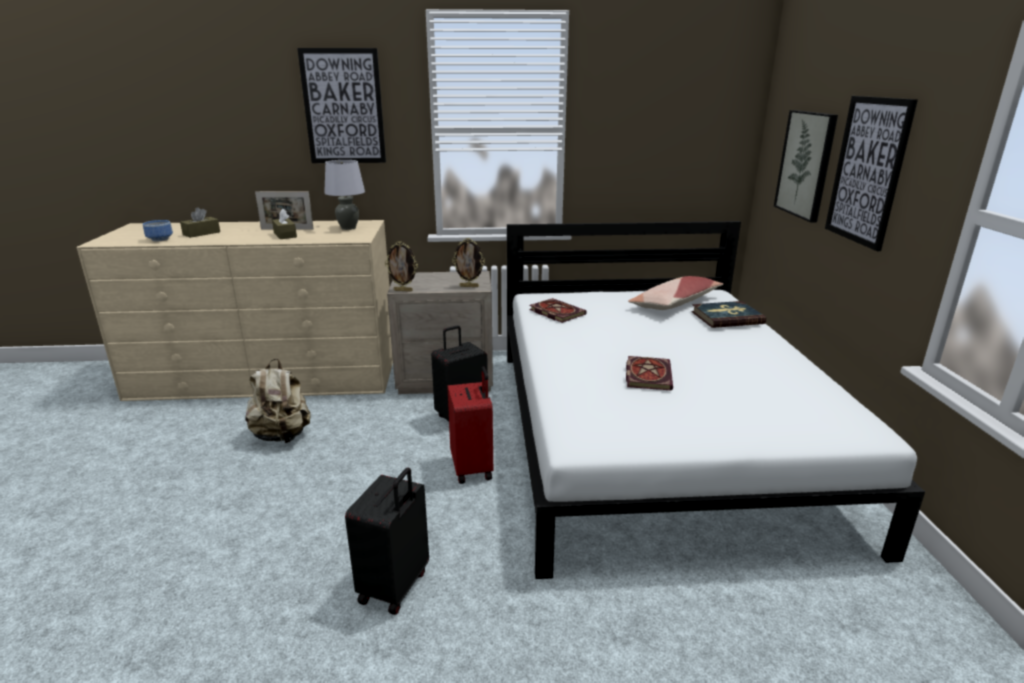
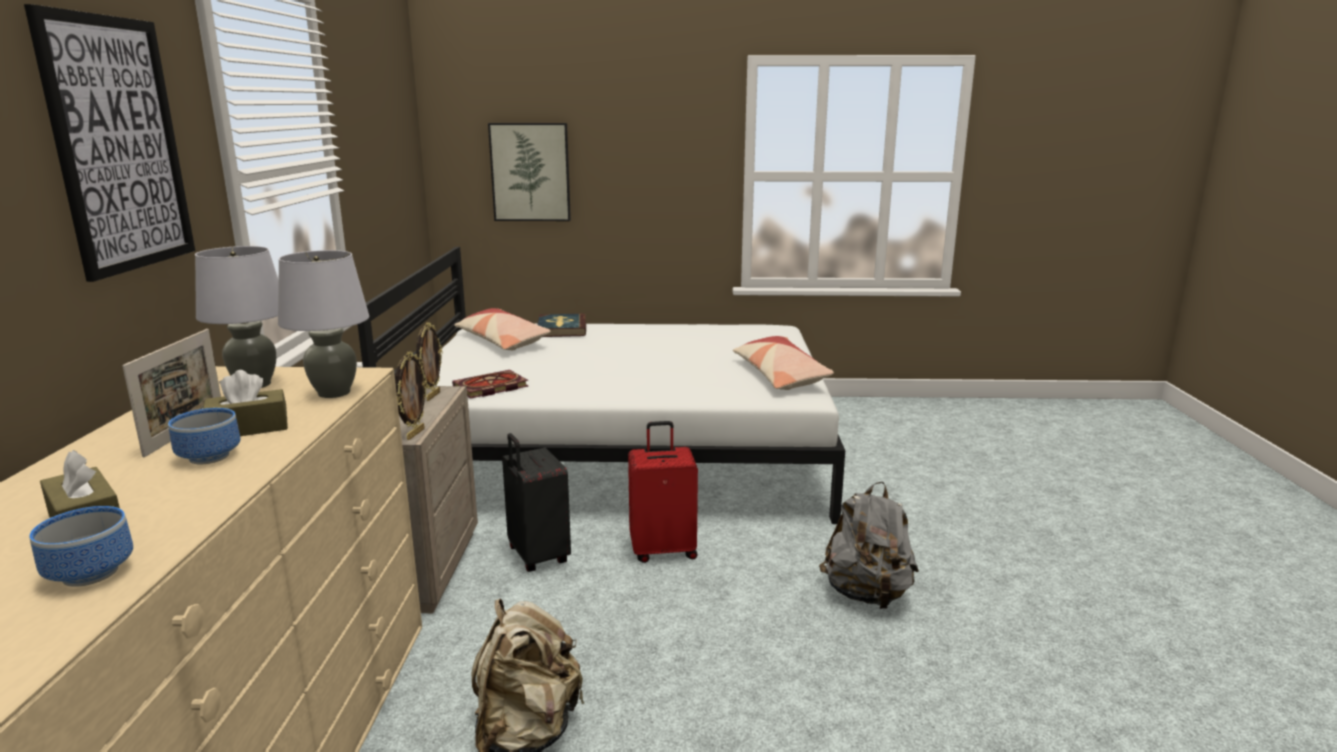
camera: 85 degrees left, 5 degrees down
(254, 235) = (206, 457): none -> bowl
(328, 239) = (334, 393): none -> grey table lamp
(395, 587) = (867, 595): black suitcase -> grey backpack
(647, 375) = (679, 367): book -> none
(649, 430) = (780, 376): none -> pillow
(867, 171) = (628, 164): picture -> none

